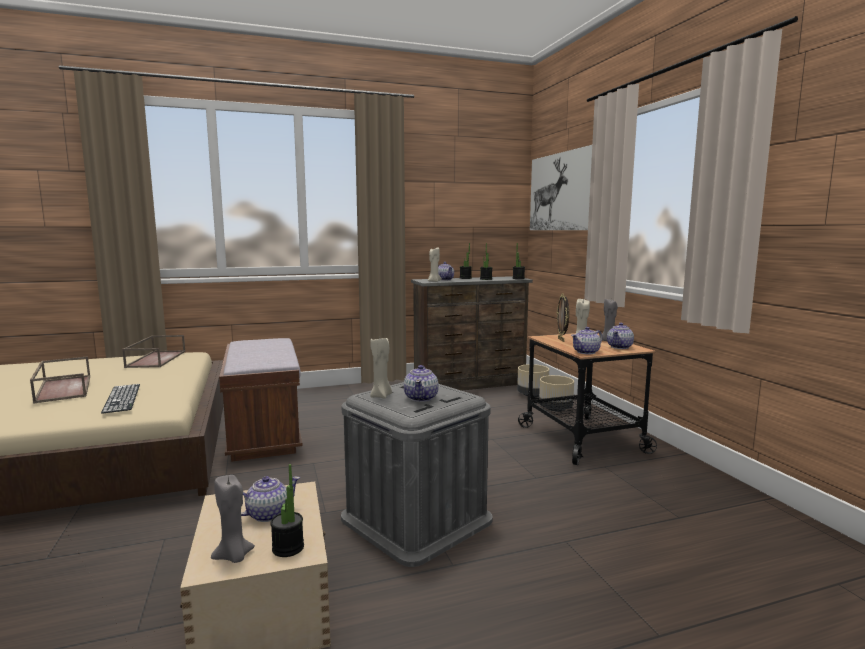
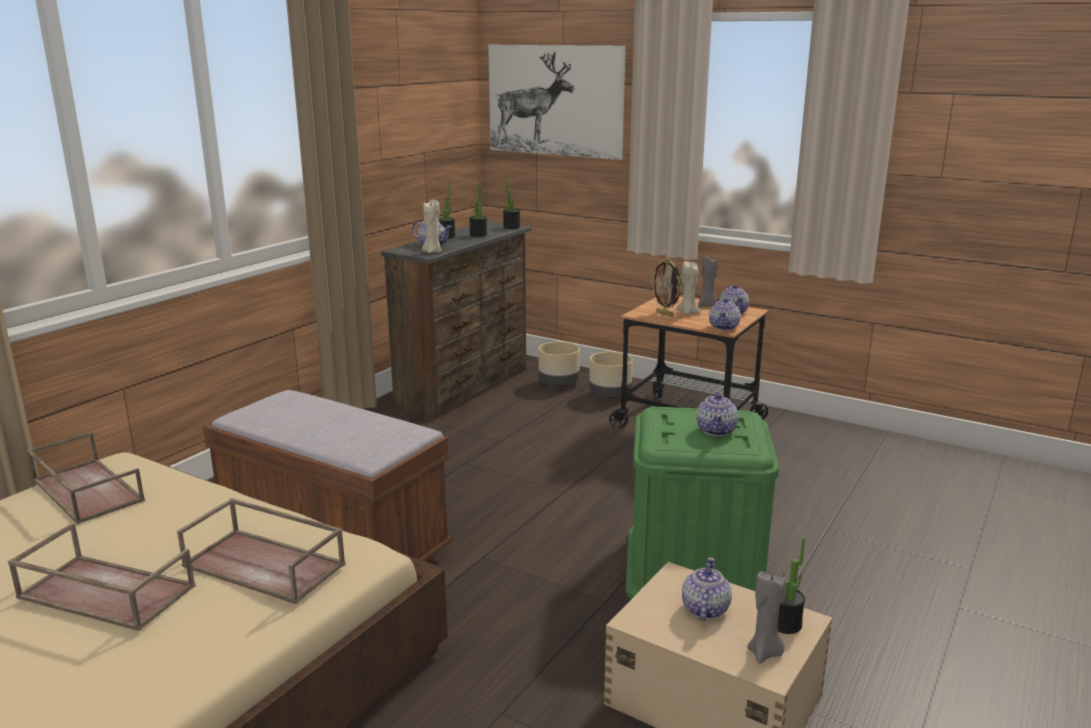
camera: 40 degrees left, 10 degrees up
(122, 398) = (266, 565): keyboard -> brown tray
(381, 396) = (678, 441): beige candle -> none
(416, 519) = (694, 566): grey storage box -> green storage box
(421, 398) = (716, 430): teapot -> teapot turned 45 degrees clockwise

